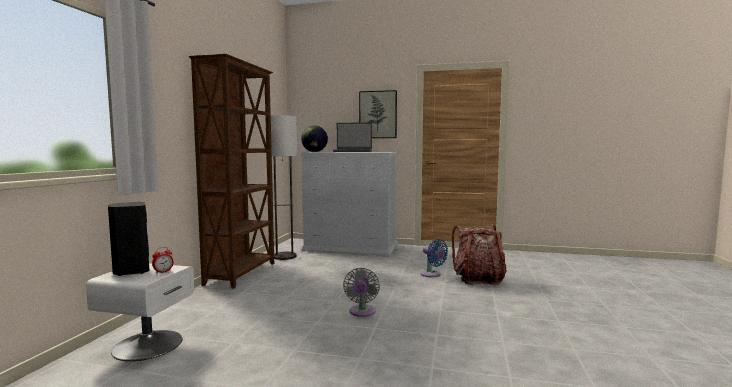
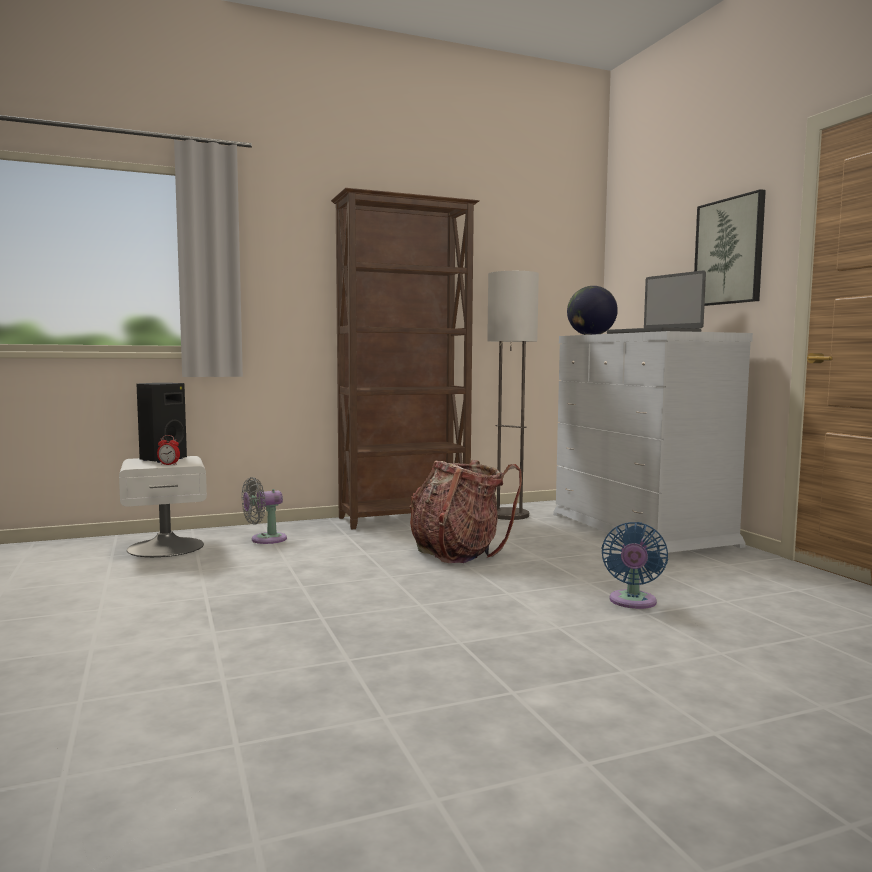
camera: 55 degrees right, 0 degrees up
(362, 312) = (367, 599): grey fan -> grey fan (264, 539)
(478, 279) = (698, 641): backpack -> backpack (458, 553)

